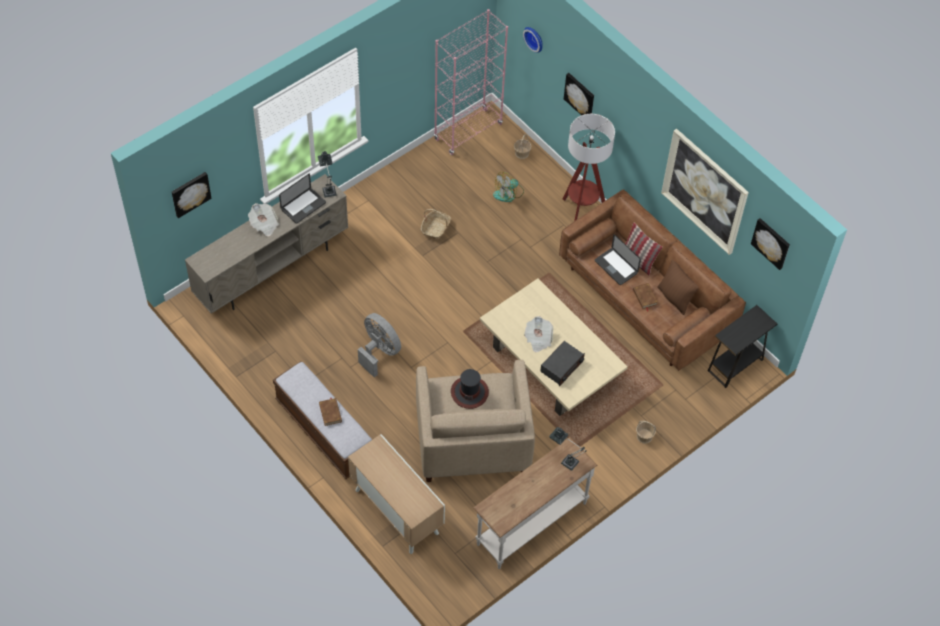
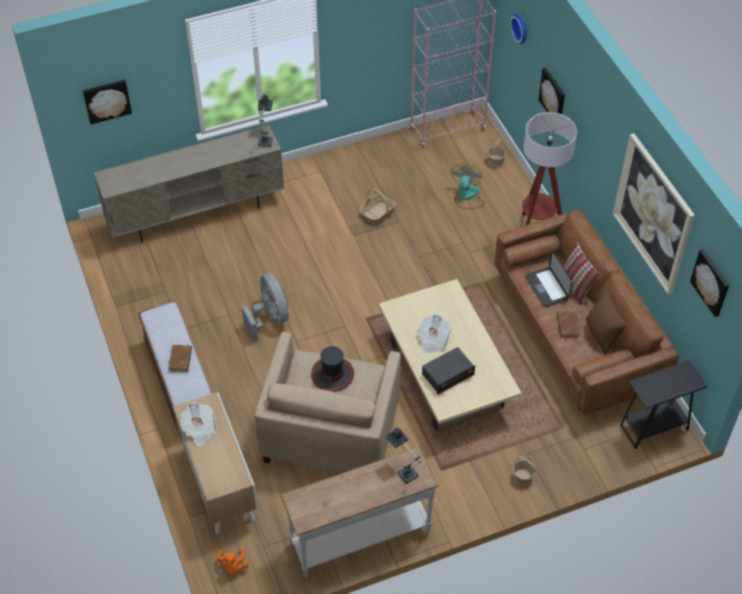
camera: 20 degrees right, 5 degrees down
(264, 224) = (186, 158): newspaper -> newspaper (199, 429)
(303, 206) = (233, 149): laptop -> none
(436, 576) = (233, 566): none -> orange plush toy
(508, 193) = (467, 196): fan -> fan turned 120 degrees clockwise

